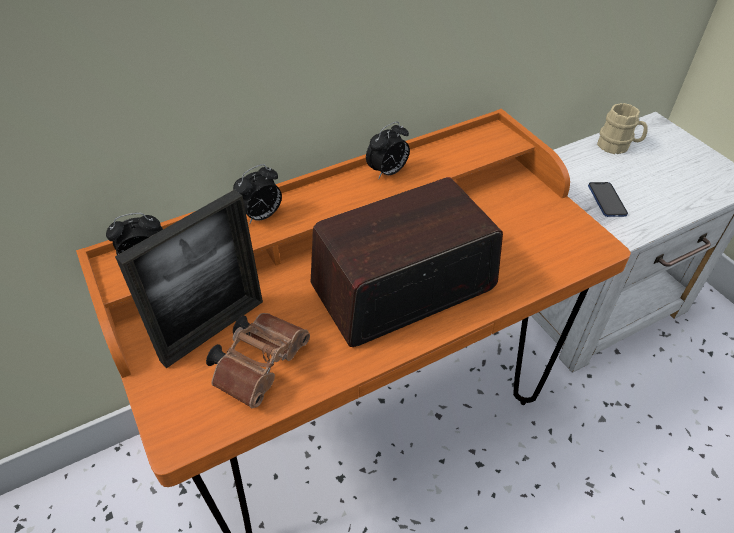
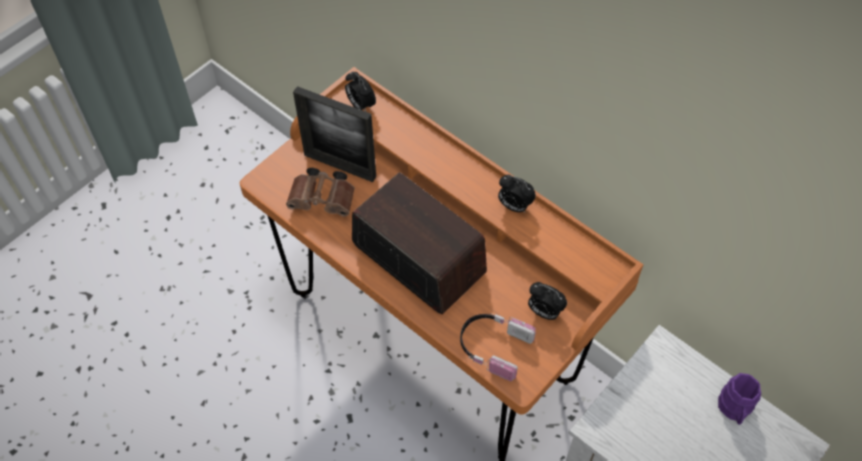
camera: 70 degrees right, 10 degrees up
(261, 216) = (429, 146): alarm clock -> alarm clock (544, 312)
(550, 256) = (493, 347): none -> headphones
(606, 200) = (636, 407): phone -> none
(617, 146) = (734, 410): beige mug -> purple mug

